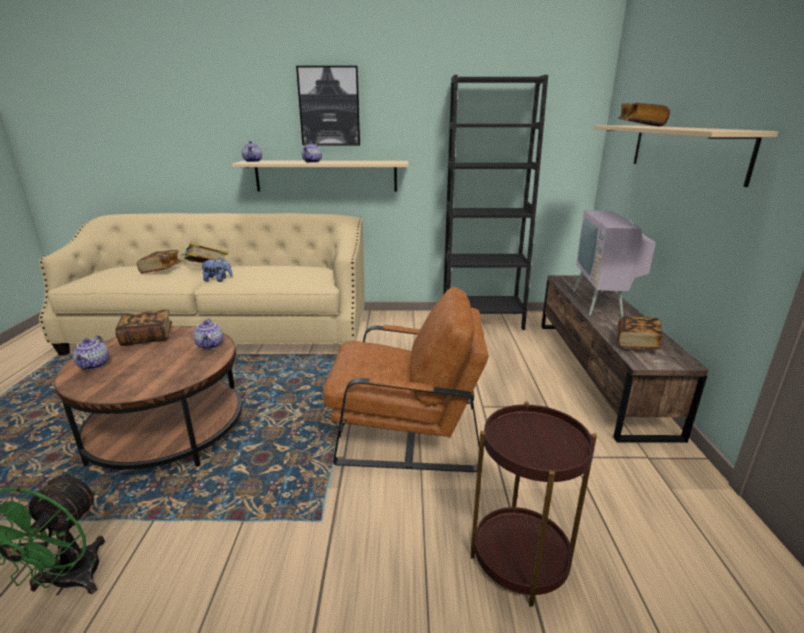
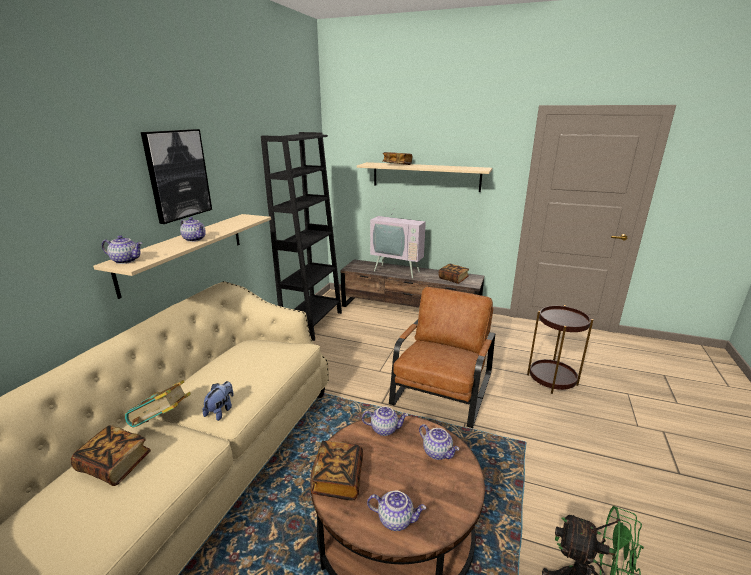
camera: 70 degrees left, 0 degrees up
(173, 374) = (438, 452): none -> teapot

